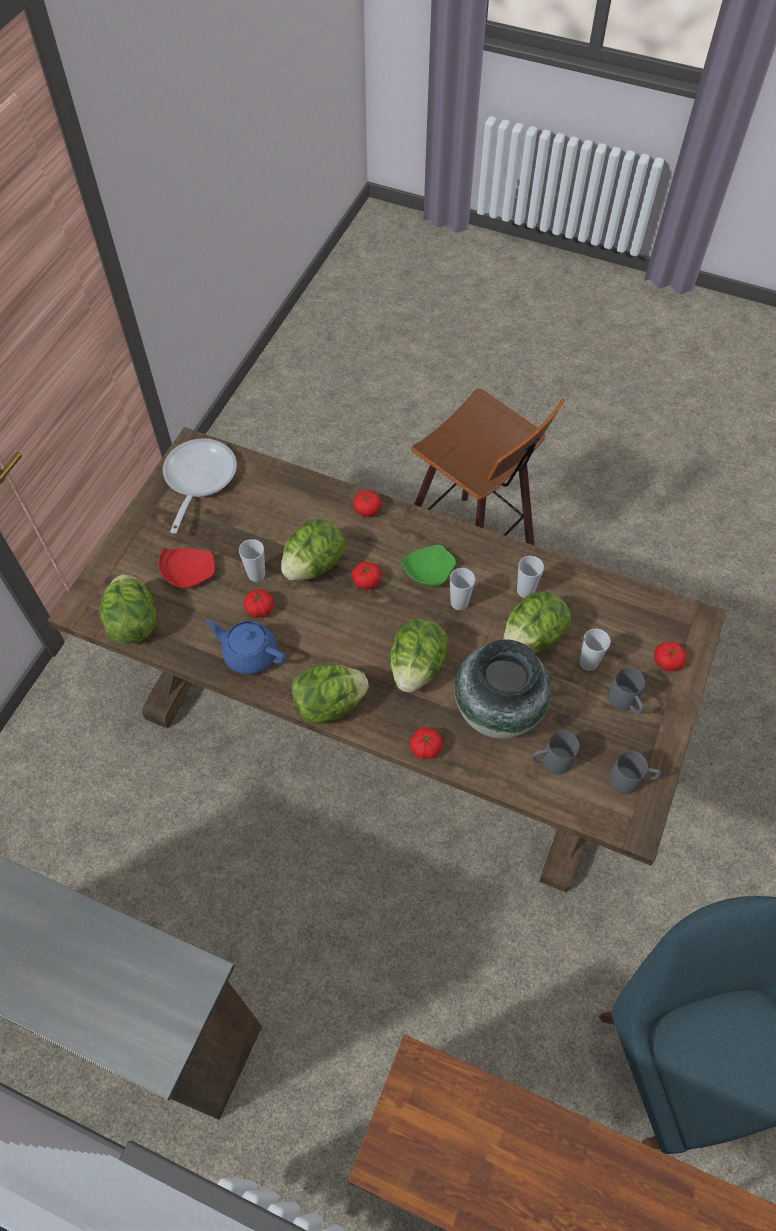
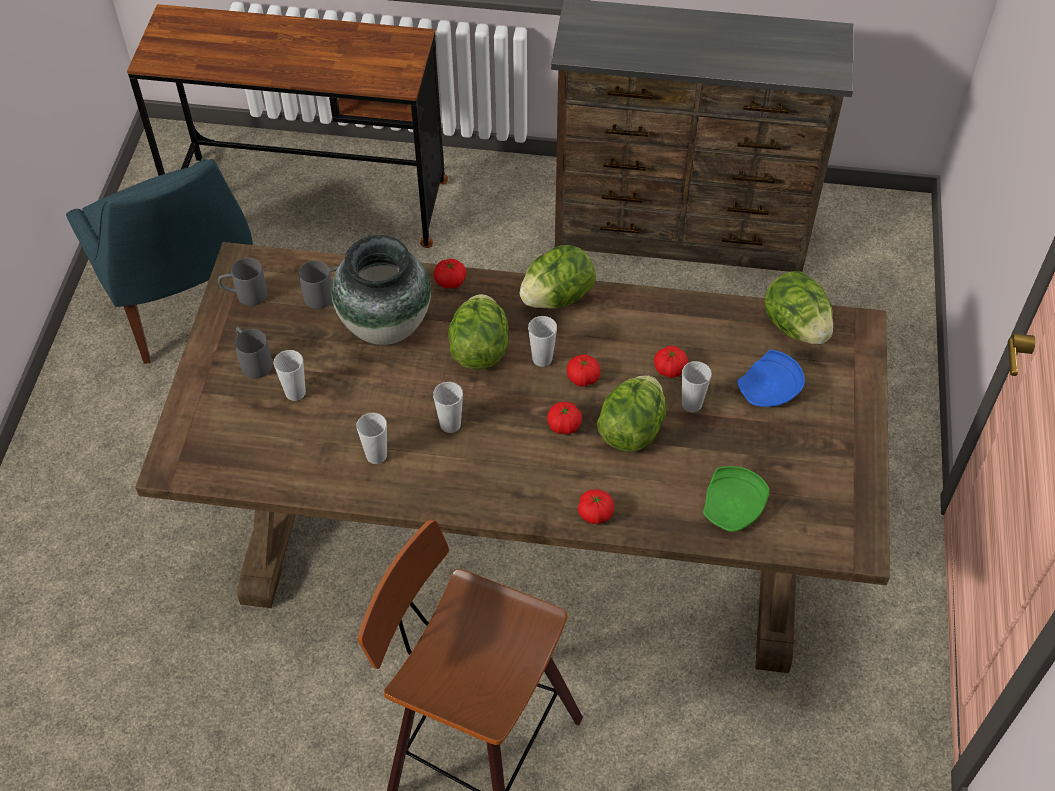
camera: 165 degrees right, 5 degrees down
(188, 572) = (769, 390): red plate -> blue plate
(198, 479) = (825, 505): frying pan -> none
(249, 654) = (658, 324): blue teapot -> none
(364, 644) = (542, 359): none -> cup
(427, 571) = (497, 452): green plate -> green plate (733, 507)
(532, 637) = (360, 406): lettuce -> none
(666, 661) = (208, 413): tomato -> tomato (583, 377)

